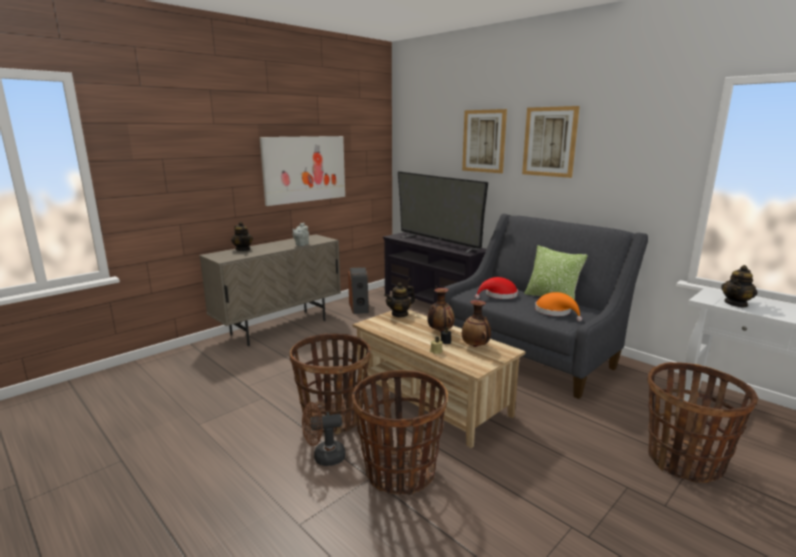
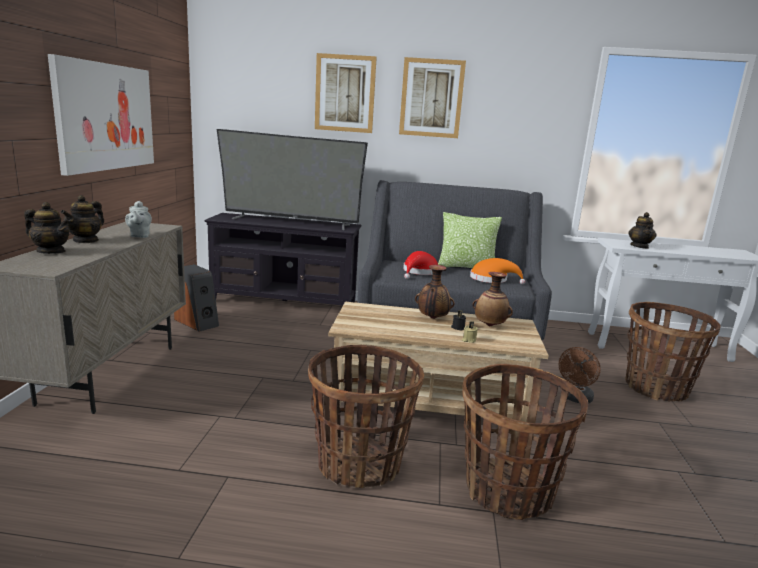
camera: 40 degrees left, 0 degrees up
(324, 457) = (416, 514): brown fan -> brown fan (575, 399)
(400, 314) = (359, 309): teapot -> teapot (86, 240)

